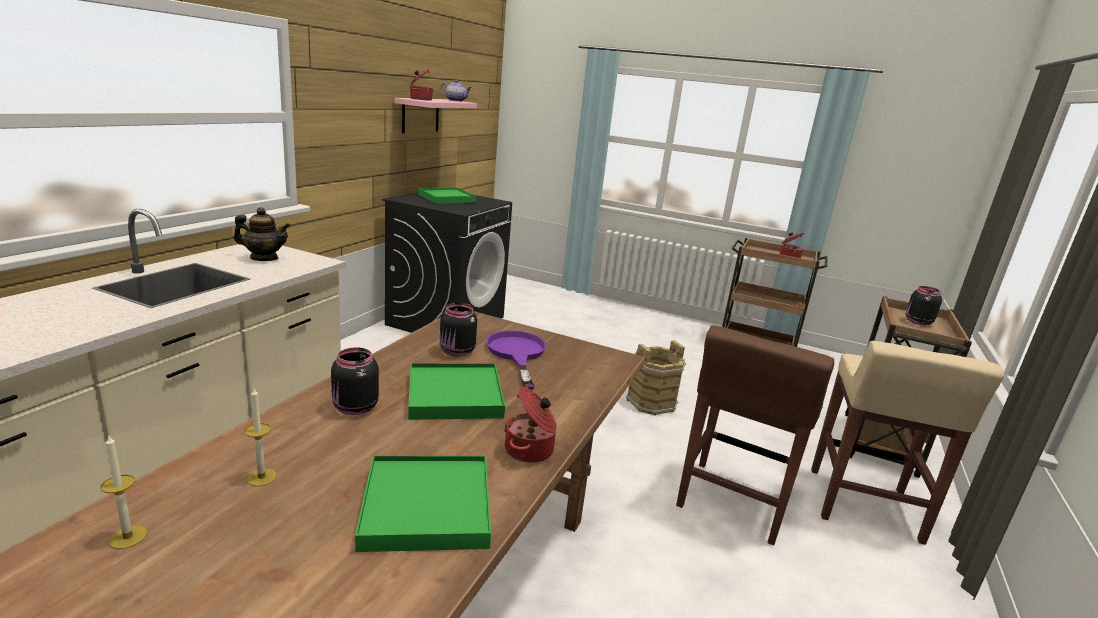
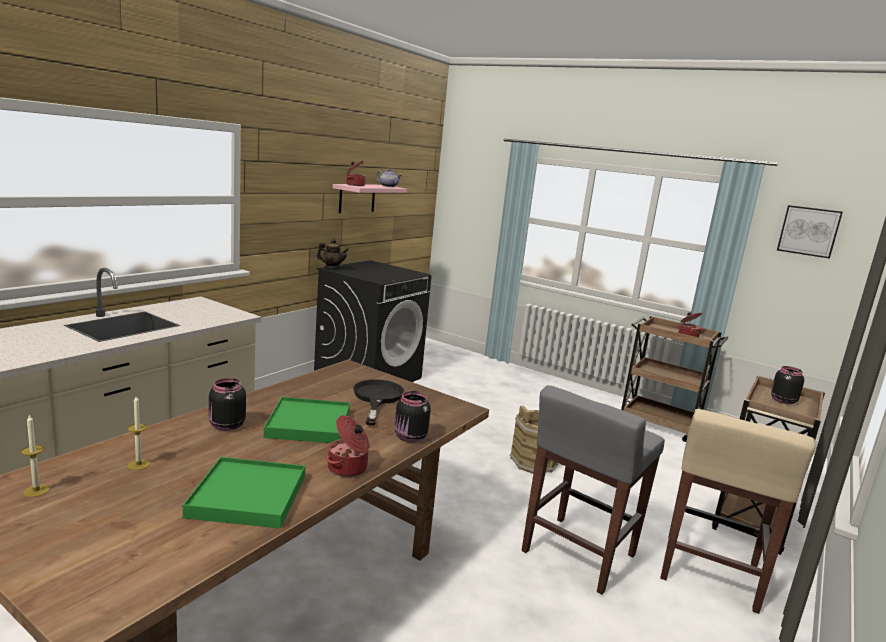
camera: 10 degrees right, 5 degrees down
(264, 258) = (198, 311): teapot -> teapot (332, 268)
(446, 198) = (373, 269): green tray -> none
(457, 352) = (327, 393): black jar -> black jar (410, 438)
(517, 354) = (377, 398): purple frying pan -> black frying pan
(732, 502) = (577, 554): brown stool -> grey stool
(909, 143) = (808, 231): none -> picture

